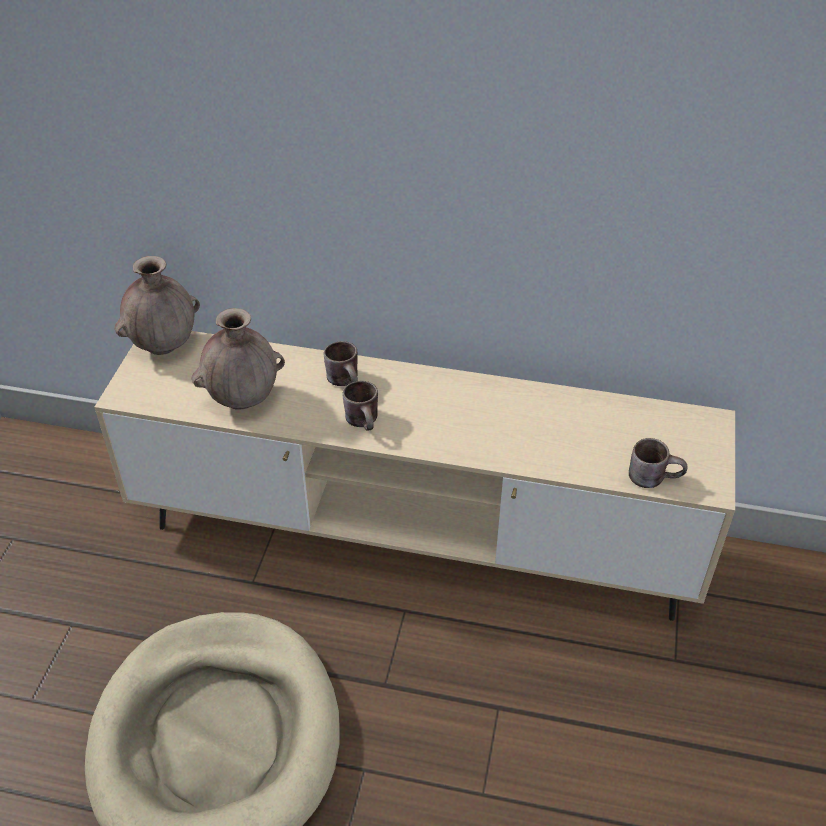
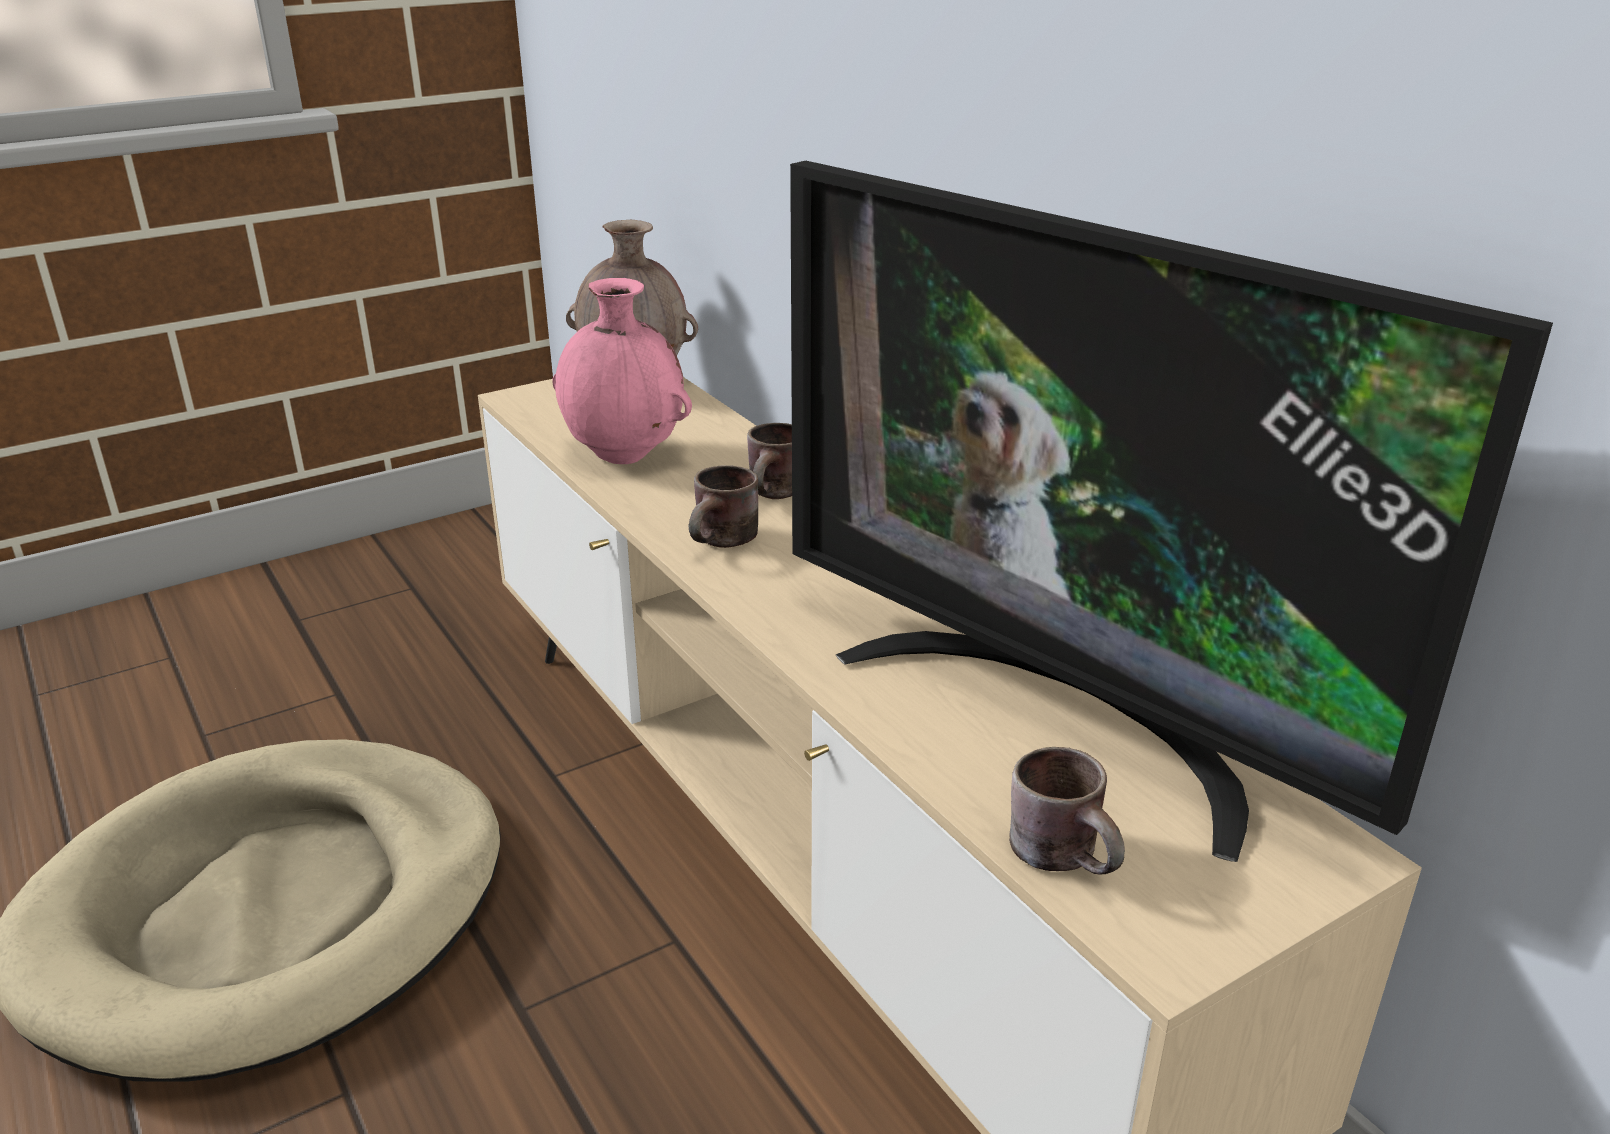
camera: 45 degrees right, 15 degrees down
(244, 400) = (626, 456): brown vase -> pink vase
(586, 420) = (1063, 712): none -> television

